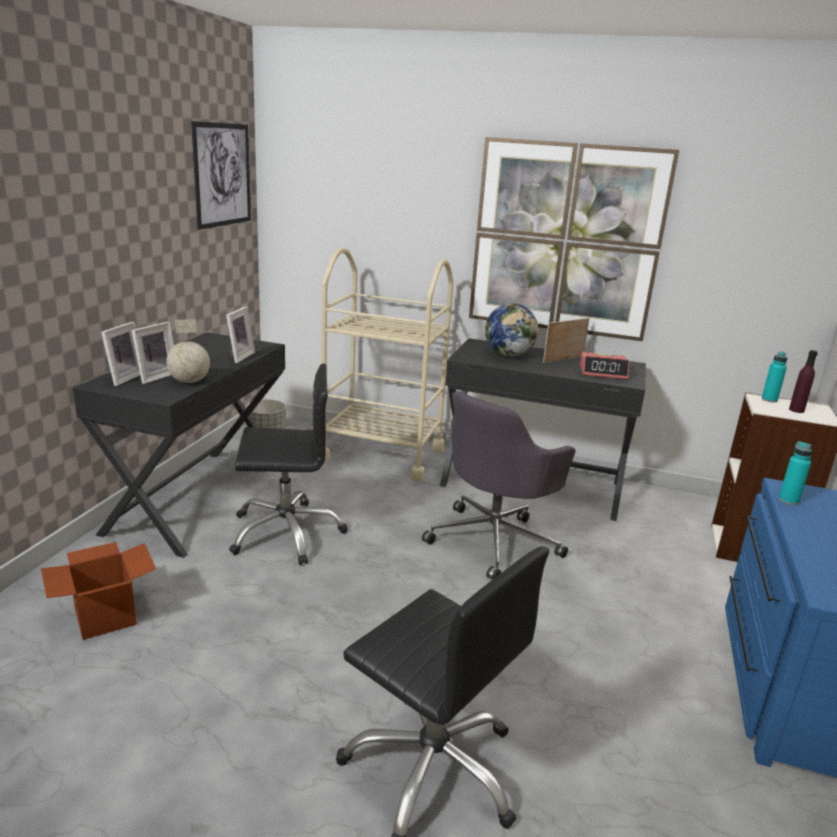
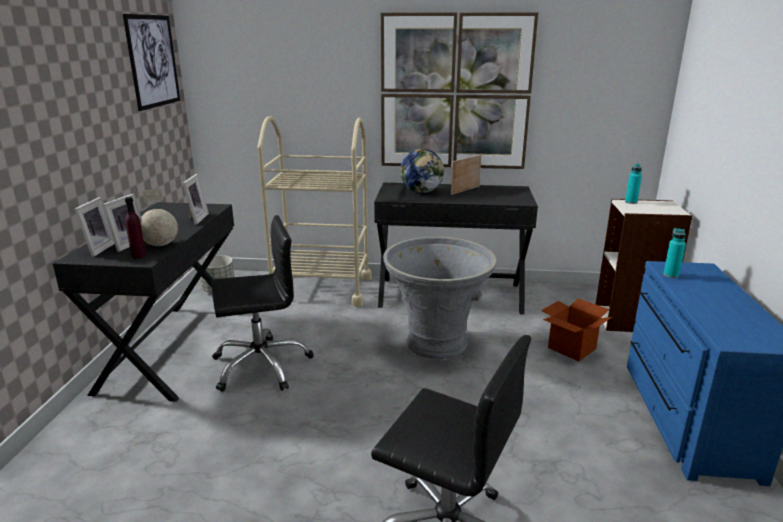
camera: 10 degrees left, 0 degrees up
(106, 617) = (120, 465): cardboard box -> cardboard box (572, 348)
(494, 540) = (436, 344): grey office chair -> grey planter
(603, 372) = (500, 196): alarm clock -> none
(796, 410) = (653, 207): purple bottle -> purple bottle (138, 255)

